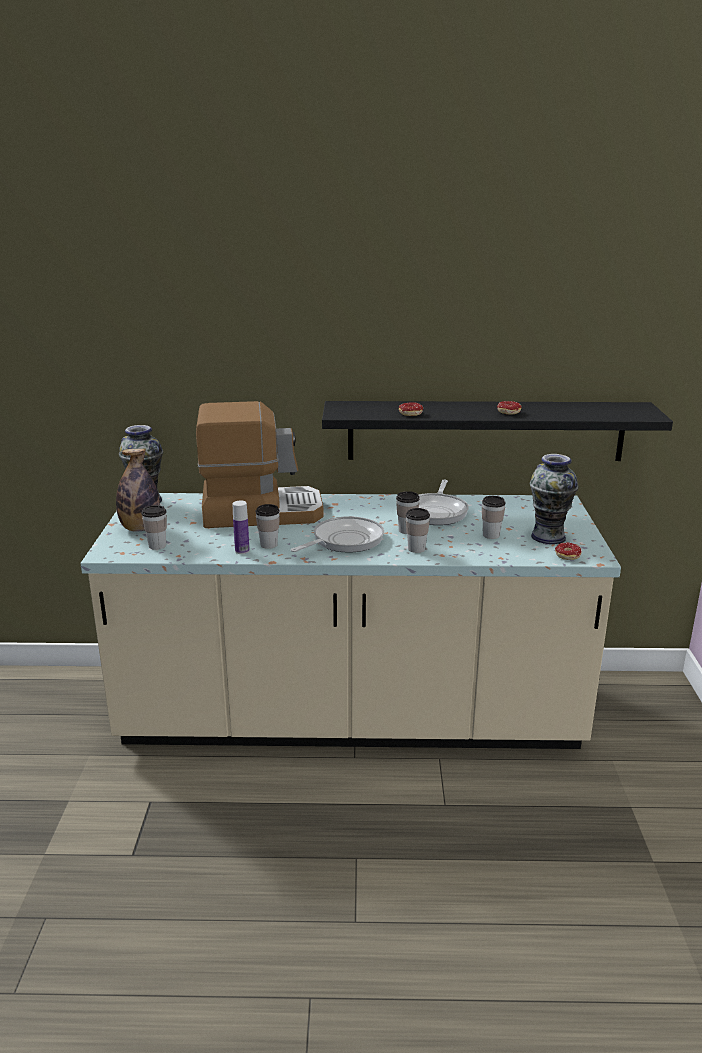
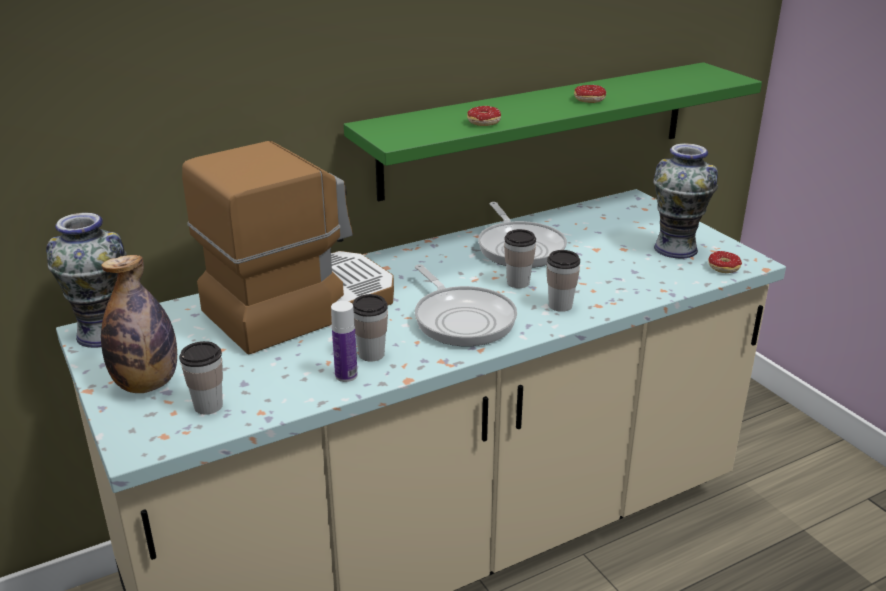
camera: 30 degrees left, 5 degrees up
(344, 541) = (462, 319): frying pan -> frying pan turned 135 degrees clockwise
(485, 430) = (539, 128): black shelf -> green shelf
(491, 535) = (616, 263): cup -> none

